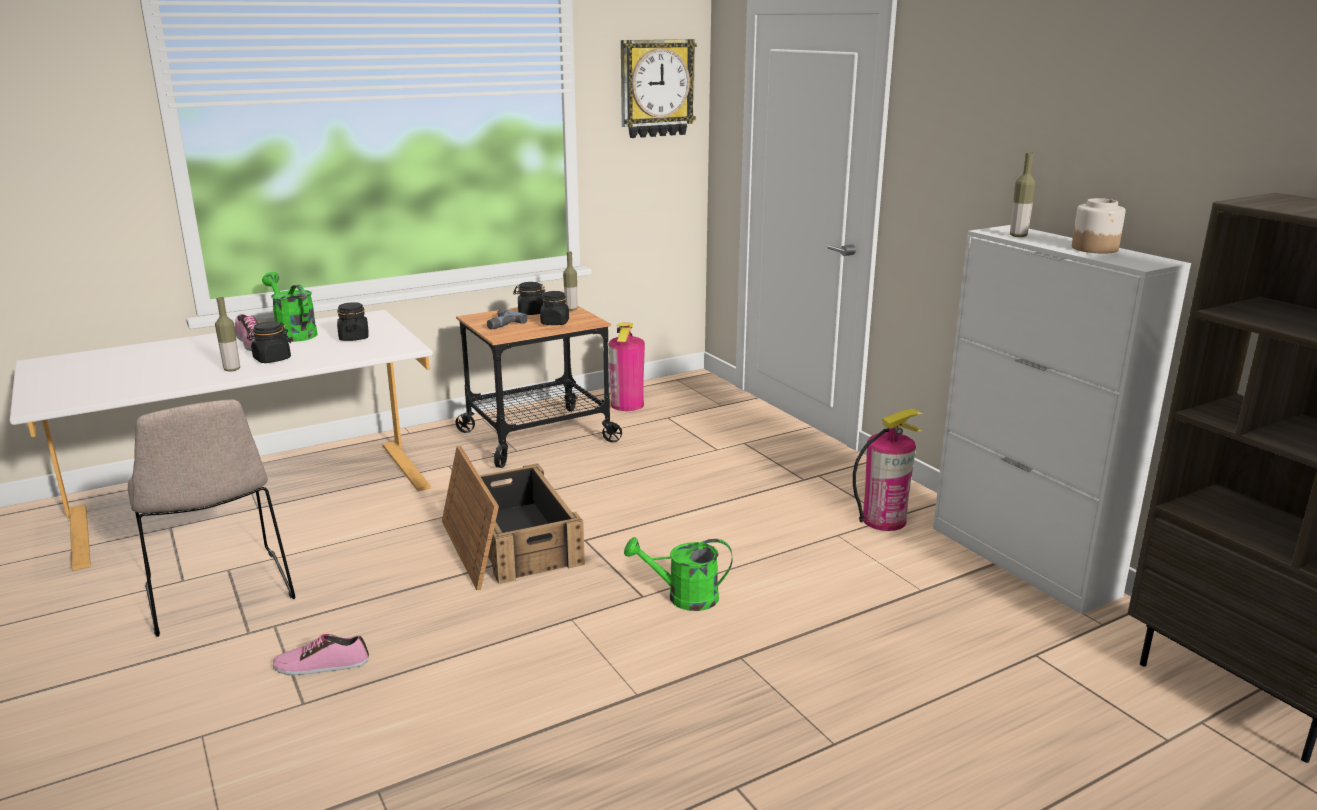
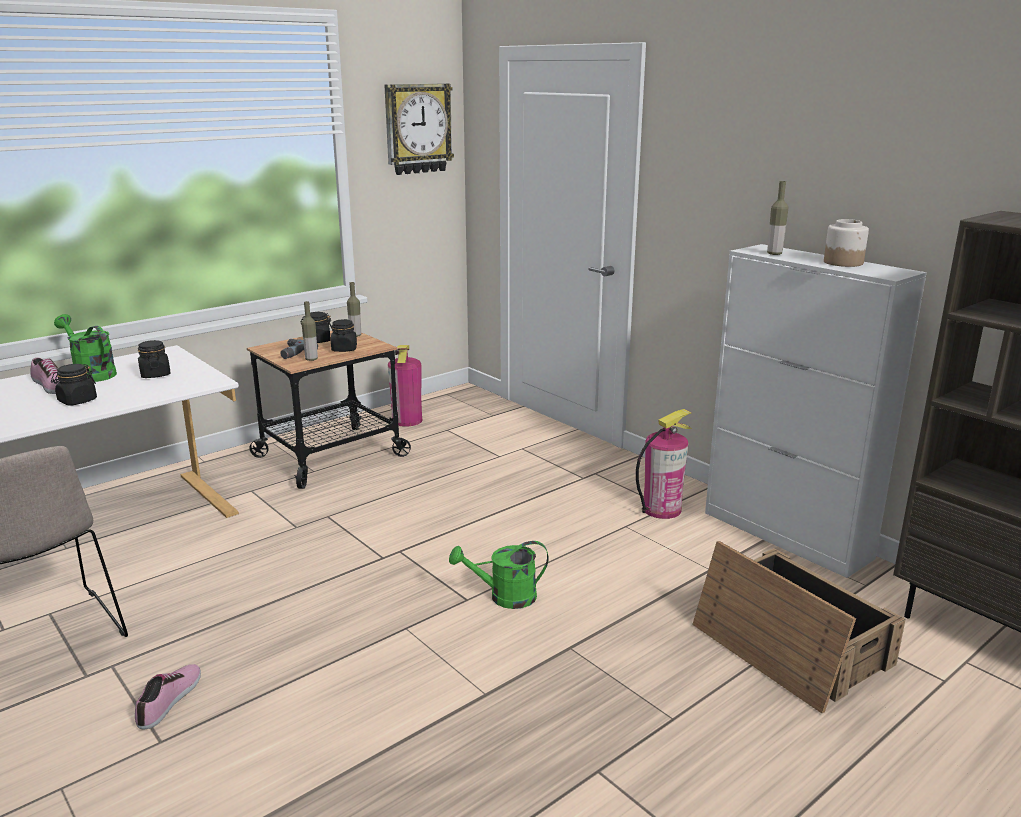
camera: 10 degrees left, 0 degrees up
(232, 369) = (38, 414): bottle -> bottle (311, 359)
(321, 664) = (170, 700): shoe -> shoe turned 120 degrees clockwise
(508, 543) = (327, 560): crate -> crate (789, 645)

